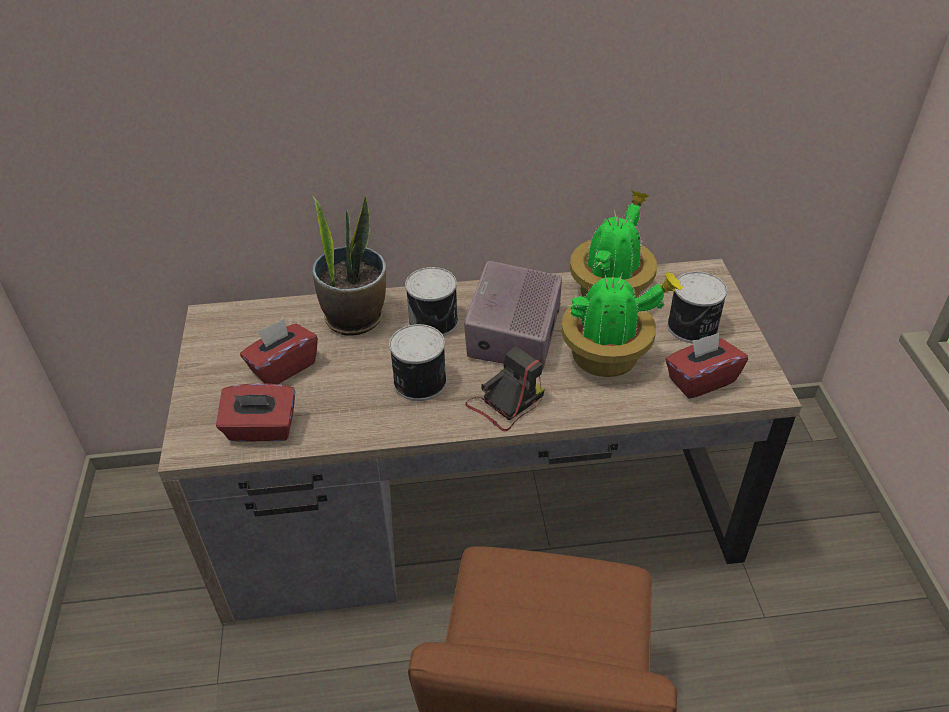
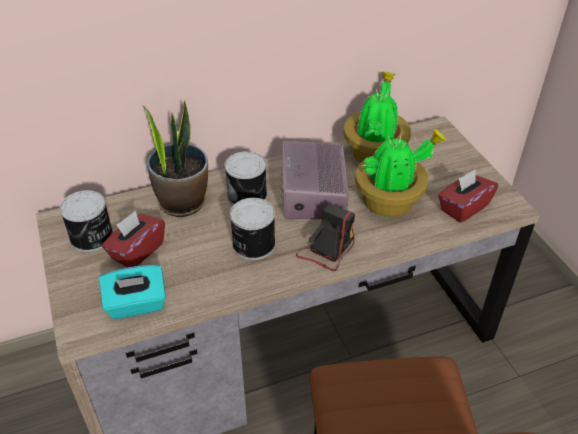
camera: 15 degrees left, 0 degrees up
(261, 429) = (136, 305): red tissue box -> turquoise tissue box
(693, 327) = (443, 169): can -> can (92, 237)

